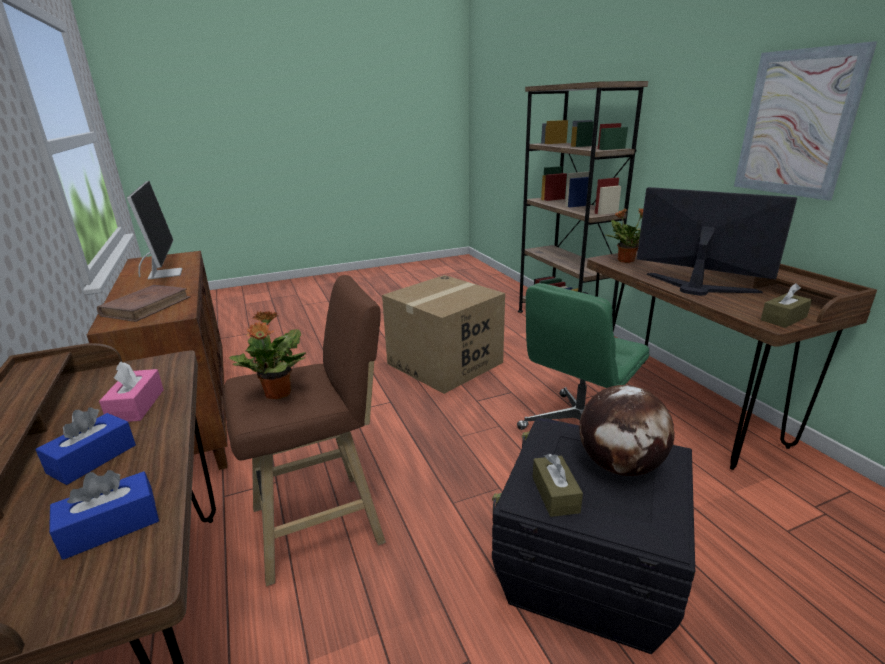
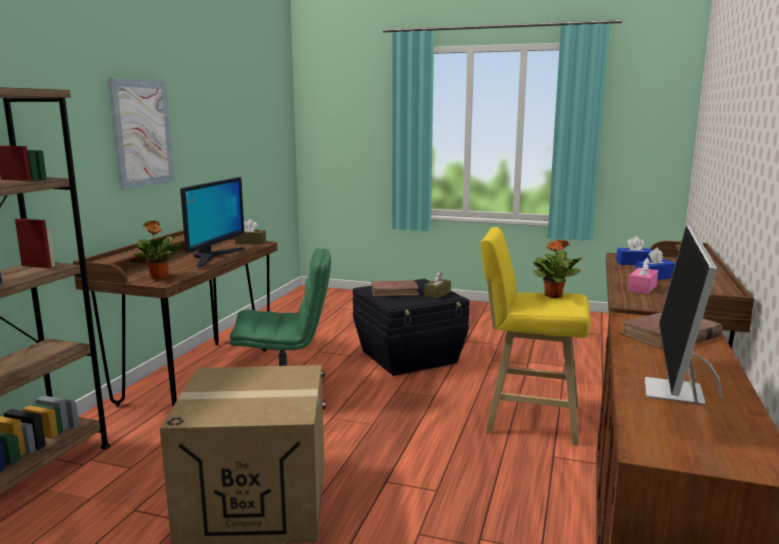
camera: 140 degrees left, 10 degrees down
(324, 523) = (527, 418): brown stool -> yellow stool
(620, 466) = (395, 291): globe -> brown book
(697, 287) = (213, 256): monitor -> monitor turned 150 degrees counterclockwise

